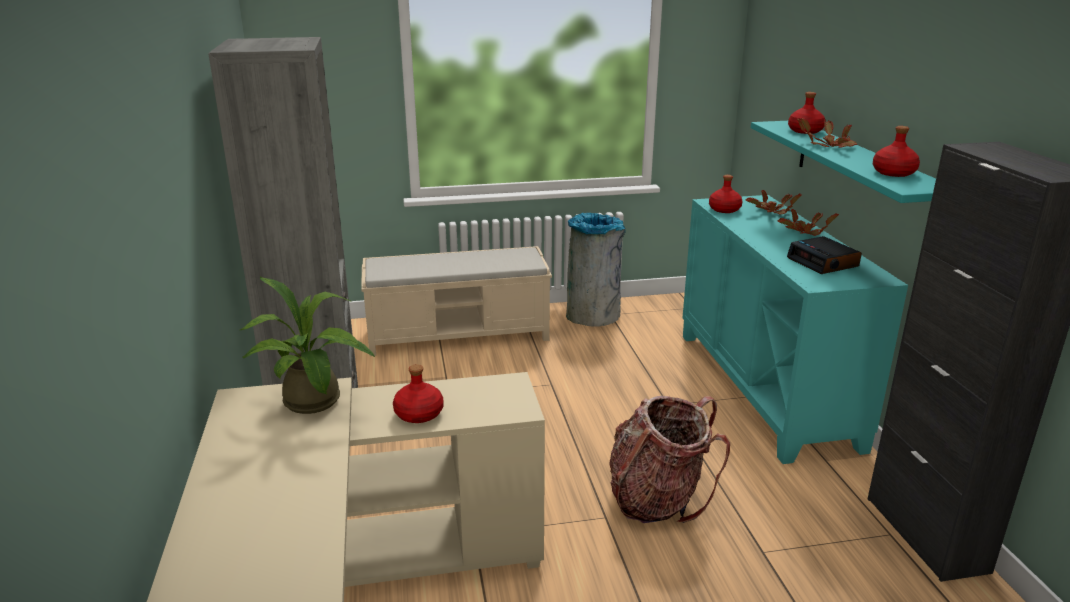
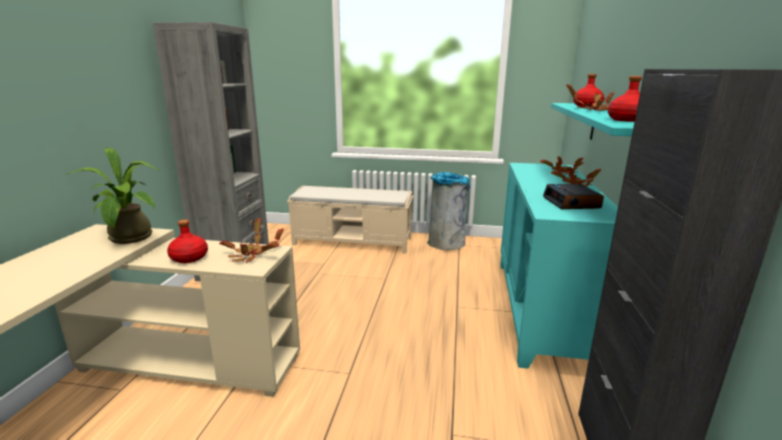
camera: 20 degrees right, 5 degrees down
(495, 394) = (252, 255): none -> potted plant
(657, 499) = (398, 370): backpack -> none
(724, 209) = (526, 169): red bottle -> none

